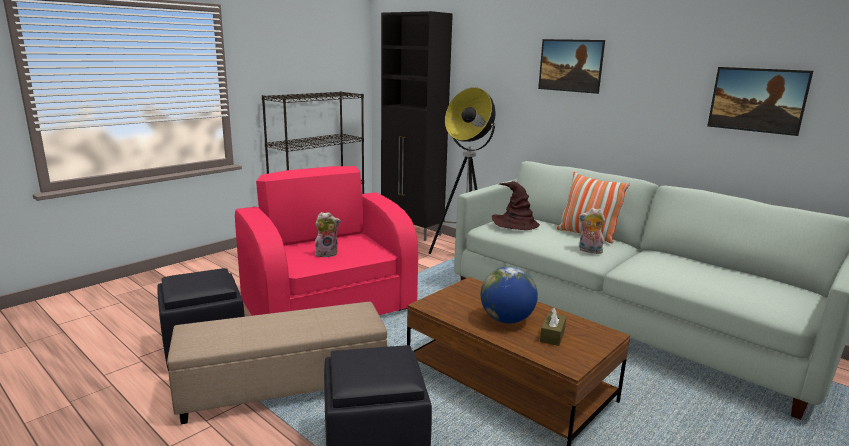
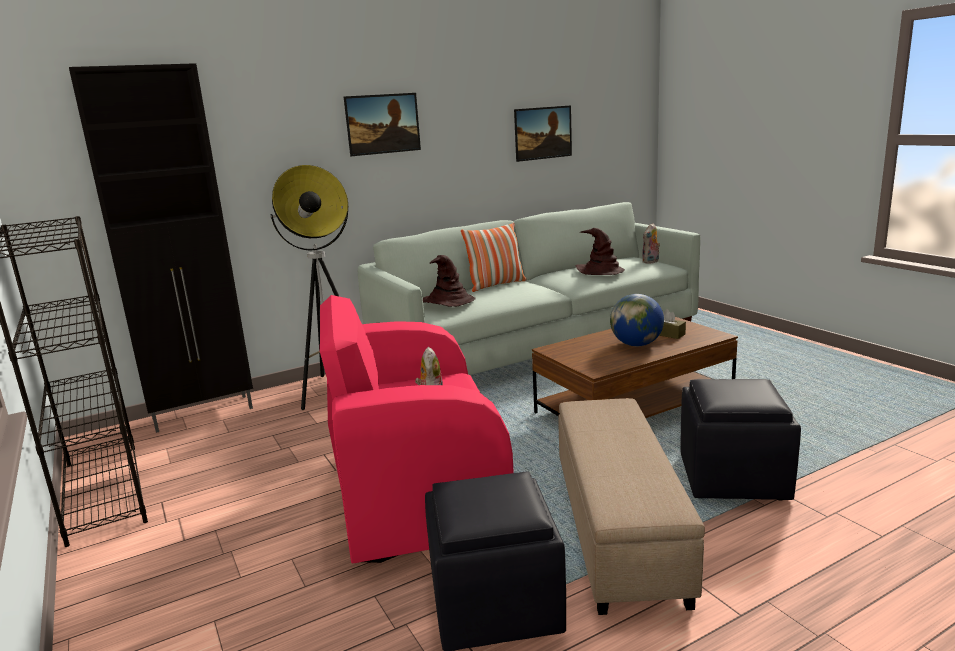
camera: 70 degrees left, 0 degrees up
(589, 251) = (536, 290): plush toy -> plush toy (651, 262)
(690, 272) = (600, 271): none -> brown hat

